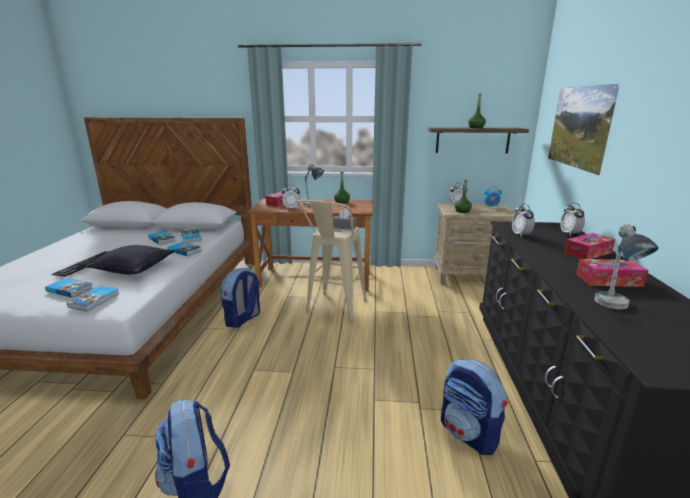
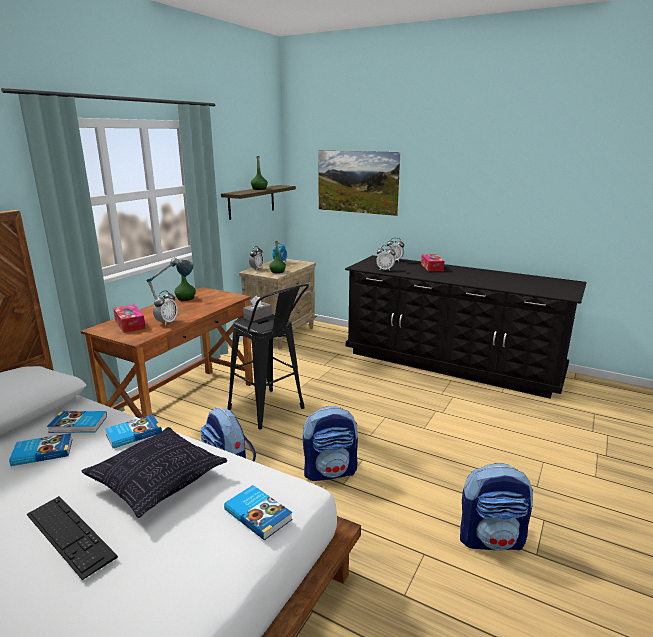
camera: 65 degrees left, 0 degrees up
(70, 289) = (187, 546): book -> none
(334, 310) = (271, 412): beige stool -> black stool
(469, 434) = (474, 403): backpack -> backpack (330, 471)
(608, 280) = (474, 275): tissue box -> none
(613, 308) = (509, 284): table lamp -> none

